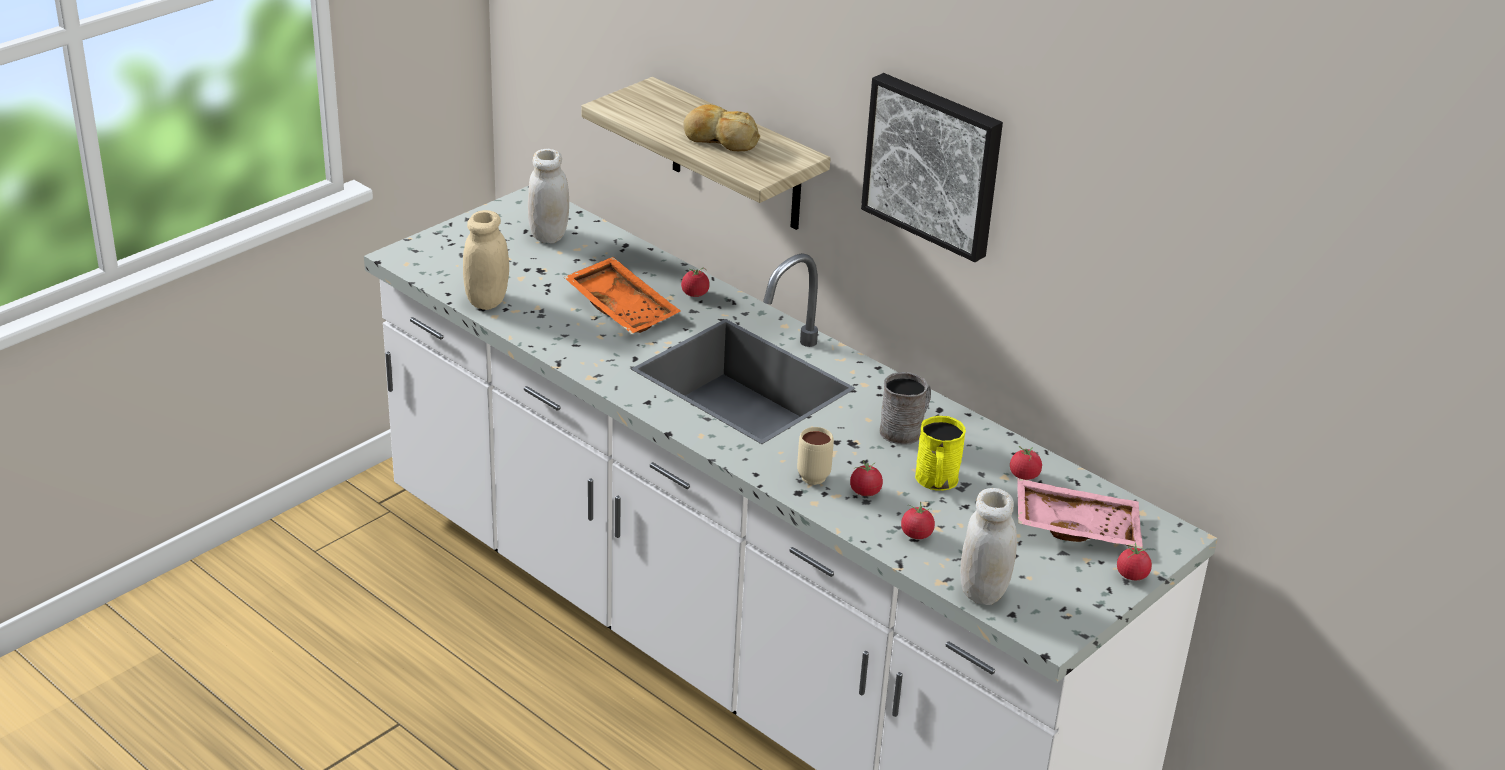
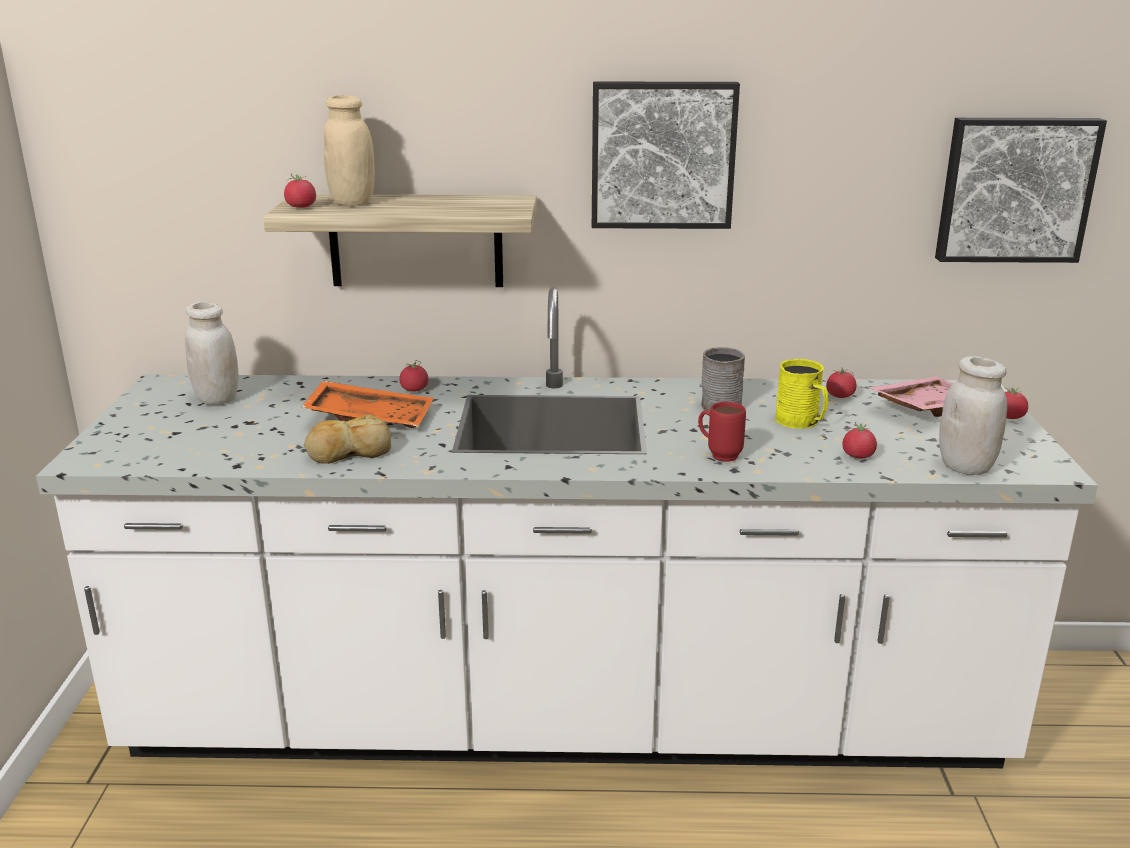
camera: 40 degrees left, 10 degrees down
(487, 301) = (233, 459): beige jar -> beige jar (352, 202)
(720, 139) = (432, 205): bread -> bread (348, 452)
(812, 473) = (718, 454): beige mug -> red mug
(865, 492) = (774, 448): tomato -> tomato (301, 207)
(1256, 341) = (1014, 189): none -> picture

